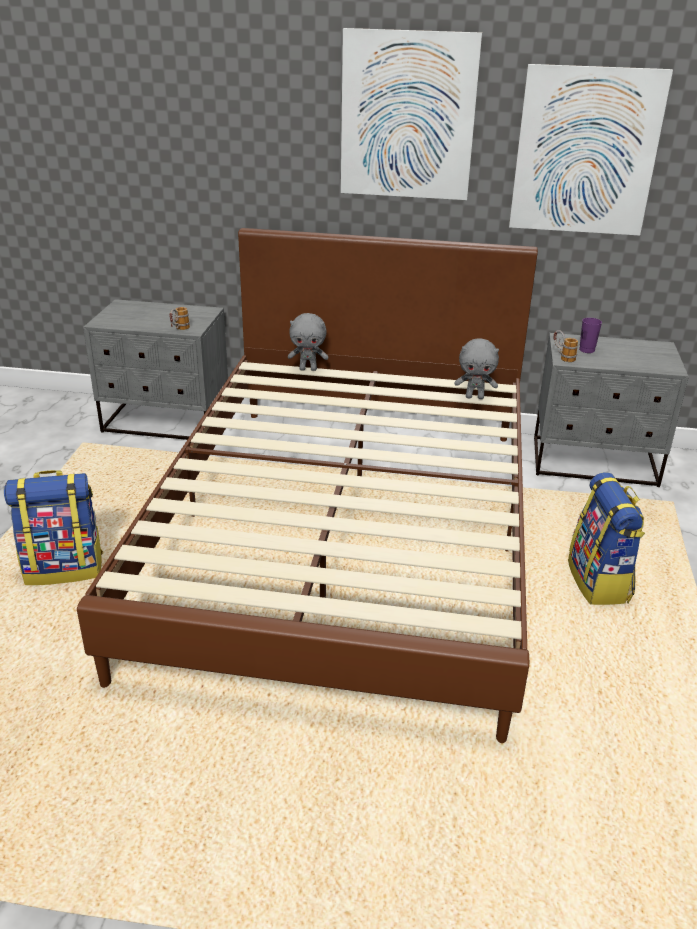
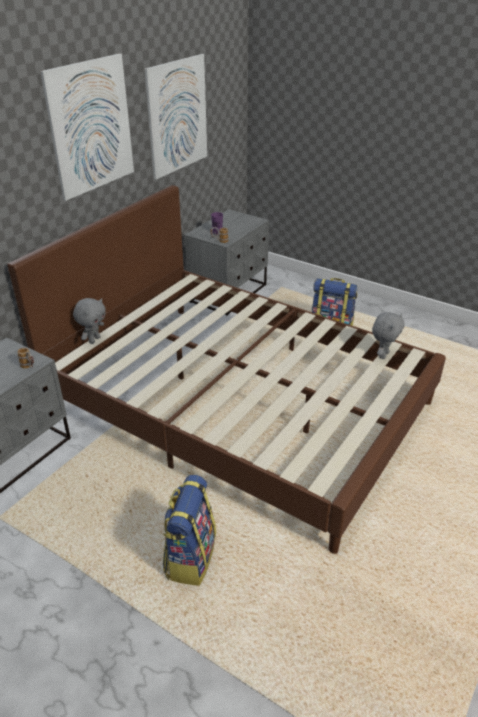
camera: 65 degrees left, 5 degrees up
(475, 397) = (193, 291): grey plush toy -> grey plush toy (383, 355)

